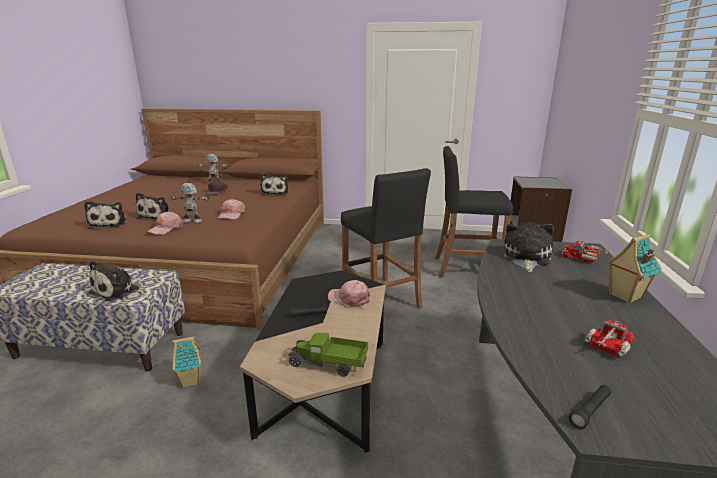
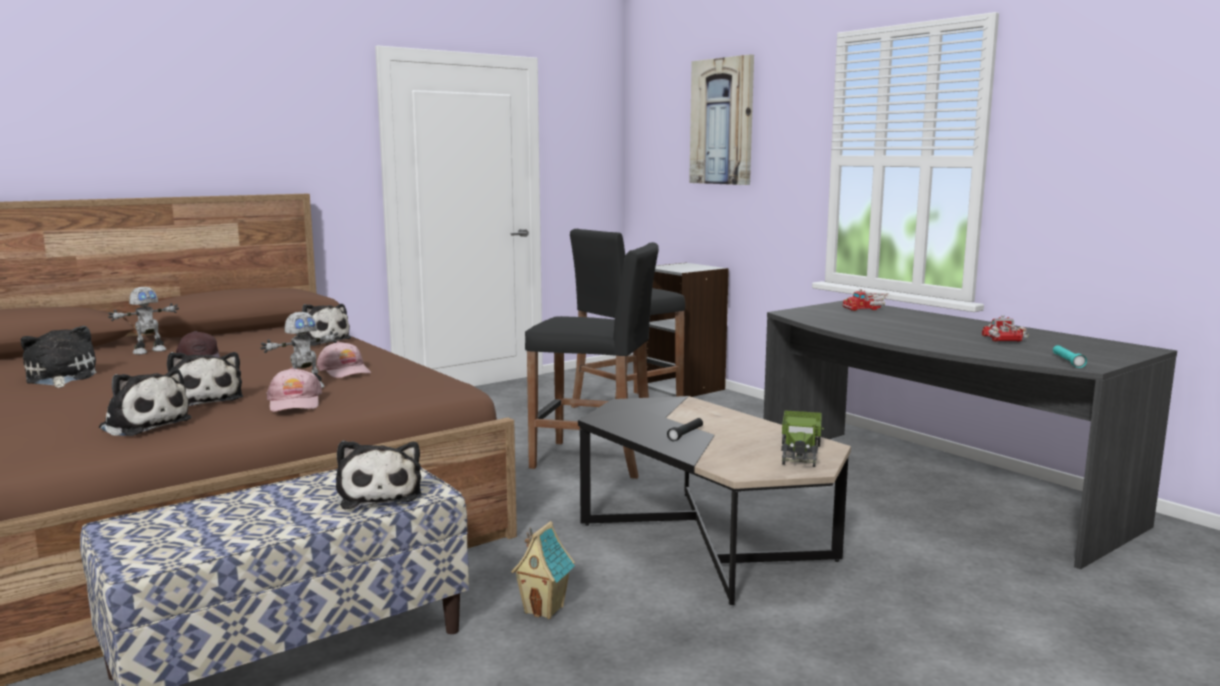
camera: 45 degrees left, 10 degrees down
(328, 364) = (800, 452): toy truck -> toy truck turned 45 degrees counterclockwise
(349, 298) = (687, 413): pink cap -> none
(526, 258) = (831, 316): plush toy -> plush toy (60, 378)
(590, 411) = (1067, 361): black flashlight -> turquoise flashlight
(591, 69) = (722, 122): none -> picture
(624, 296) = (945, 319): toy house -> none

